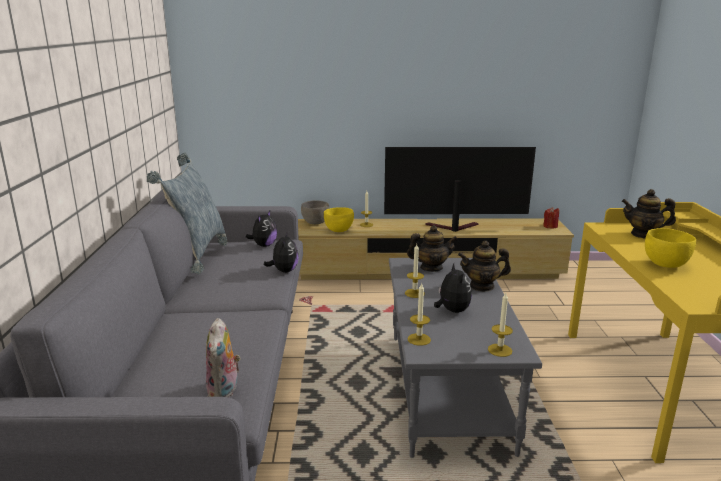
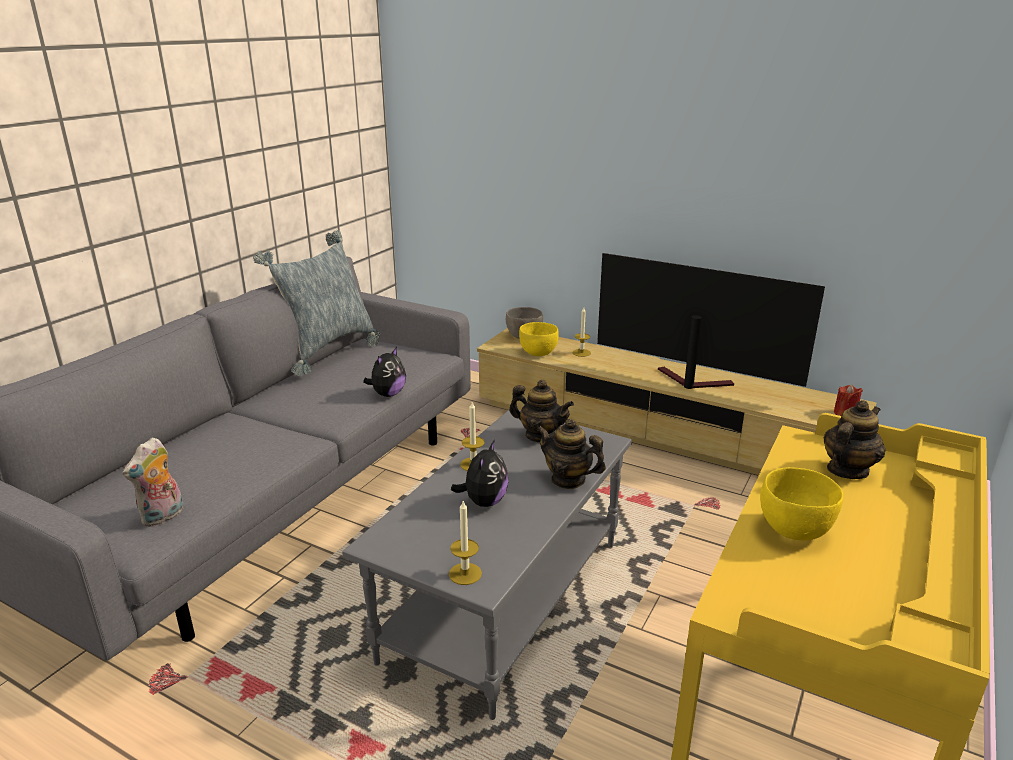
camera: 30 degrees right, 5 degrees up
(264, 245) = (409, 356): plush toy -> none
(419, 339) = (395, 526): candle -> none
(643, 234) = (847, 470): teapot -> teapot turned 90 degrees clockwise

